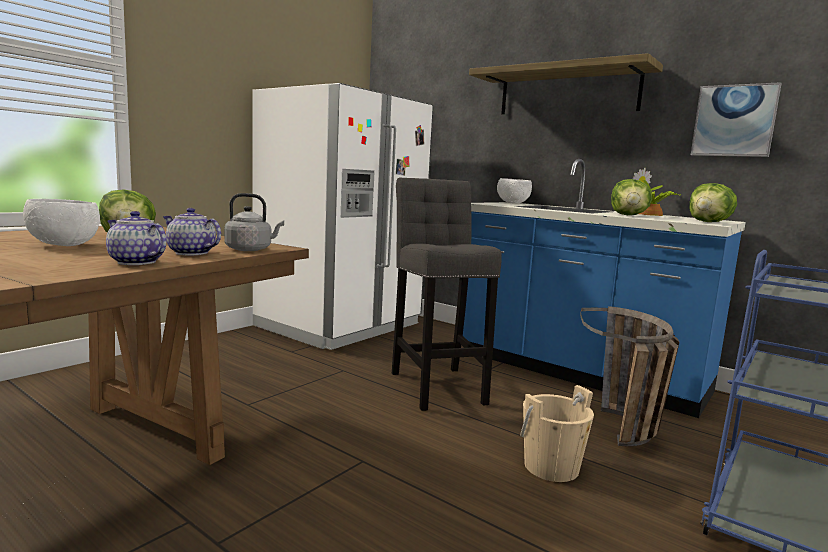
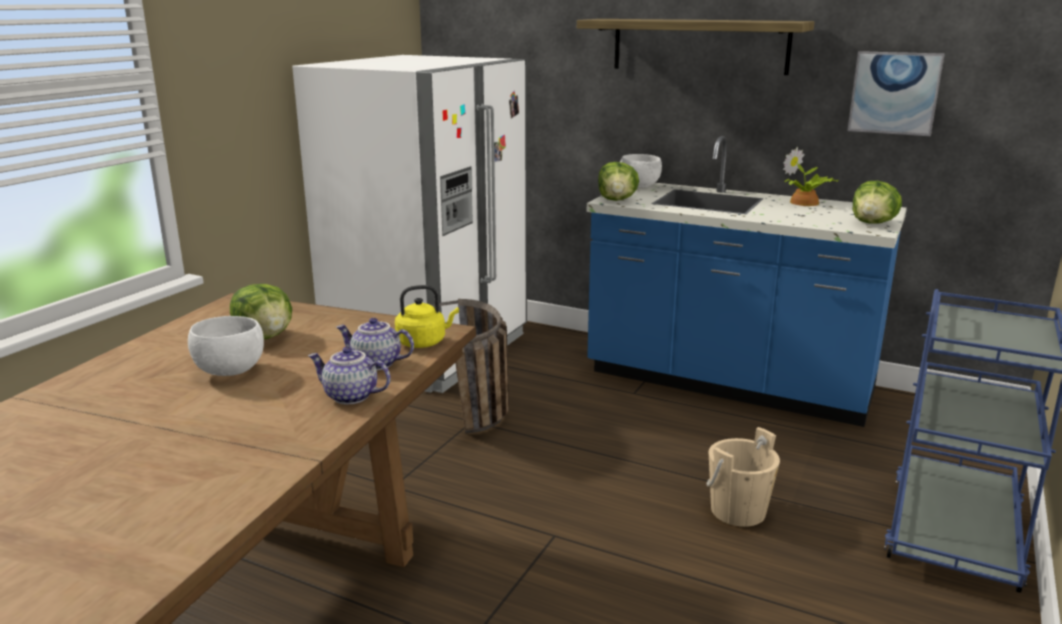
camera: 10 degrees left, 10 degrees up
(251, 249) = (424, 342): grey kettle -> yellow kettle
(436, 385) = (585, 426): grey stool -> none
(626, 437) = (800, 462): basket -> basket (478, 423)
(629, 215) = (786, 215): lettuce -> lettuce (617, 200)

